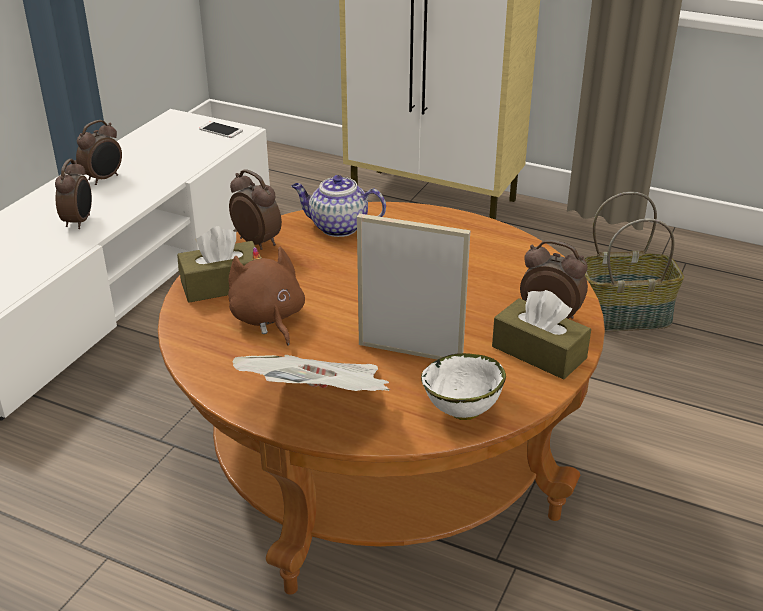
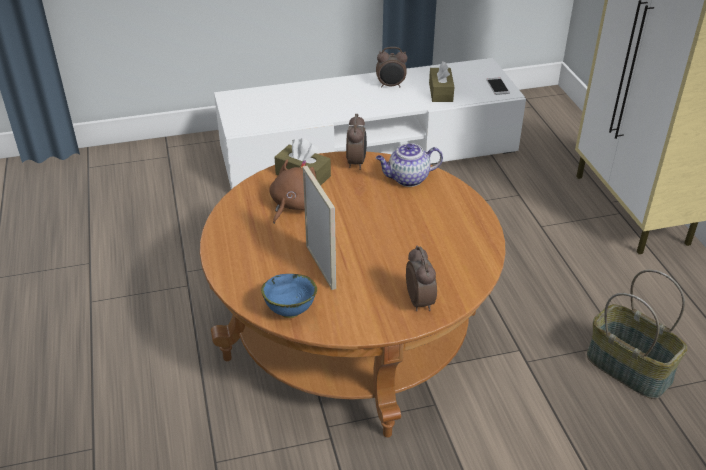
camera: 50 degrees right, 5 degrees up
(79, 221) = (343, 105): alarm clock -> none
(320, 404) = (243, 261): newspaper -> none
(337, 227) = (407, 179): teapot -> teapot turned 75 degrees counterclockwise
(461, 412) = (289, 311): white bowl -> blue bowl
(539, 352) = (377, 314): brown tissue box -> brown tissue box (440, 92)

